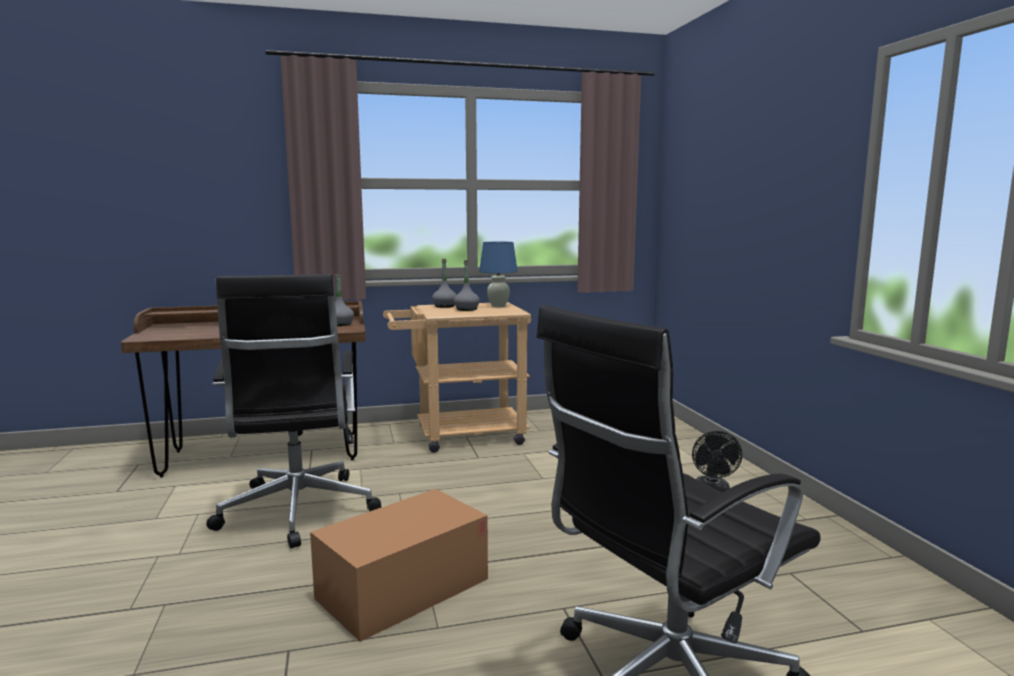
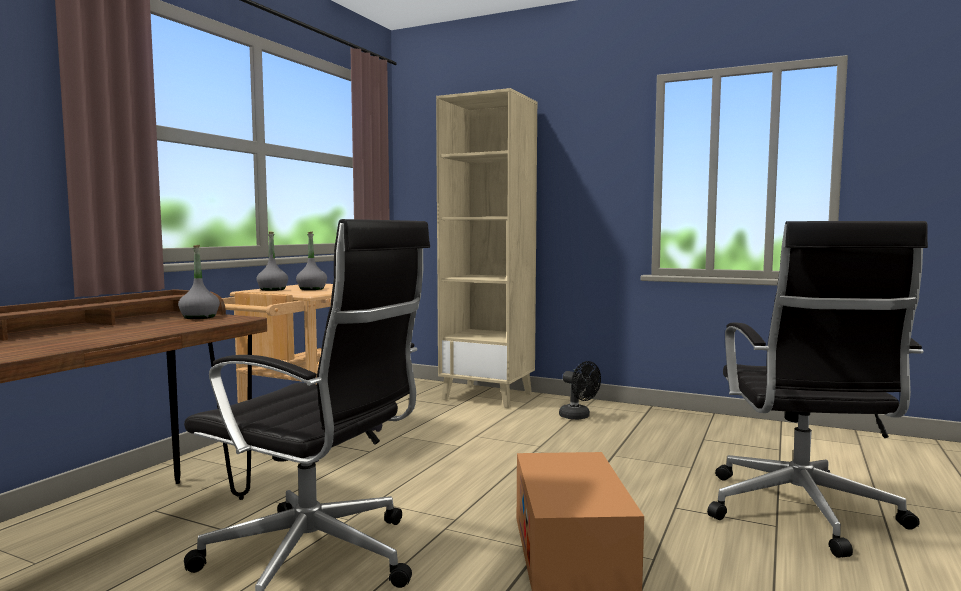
camera: 50 degrees left, 5 degrees down
(498, 306) = (326, 285): blue table lamp -> none
(679, 444) = (488, 396): none -> beige bookcase

